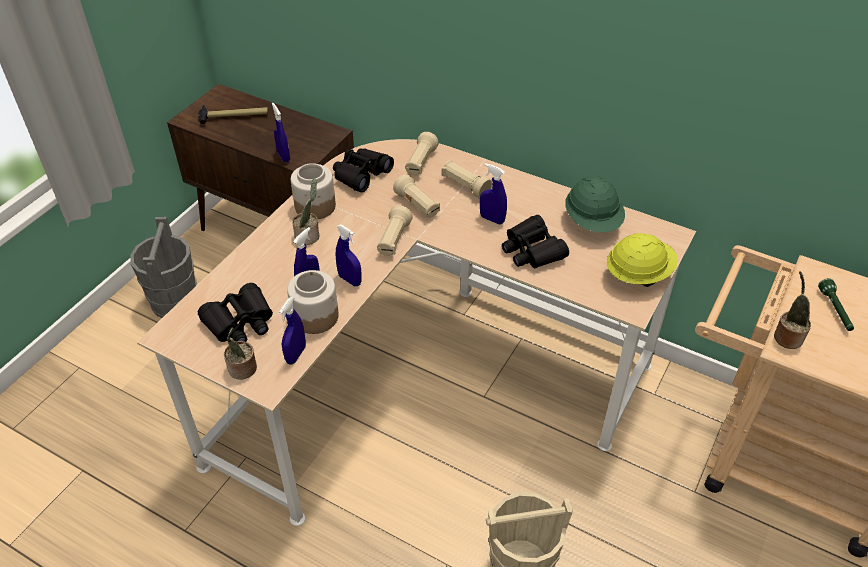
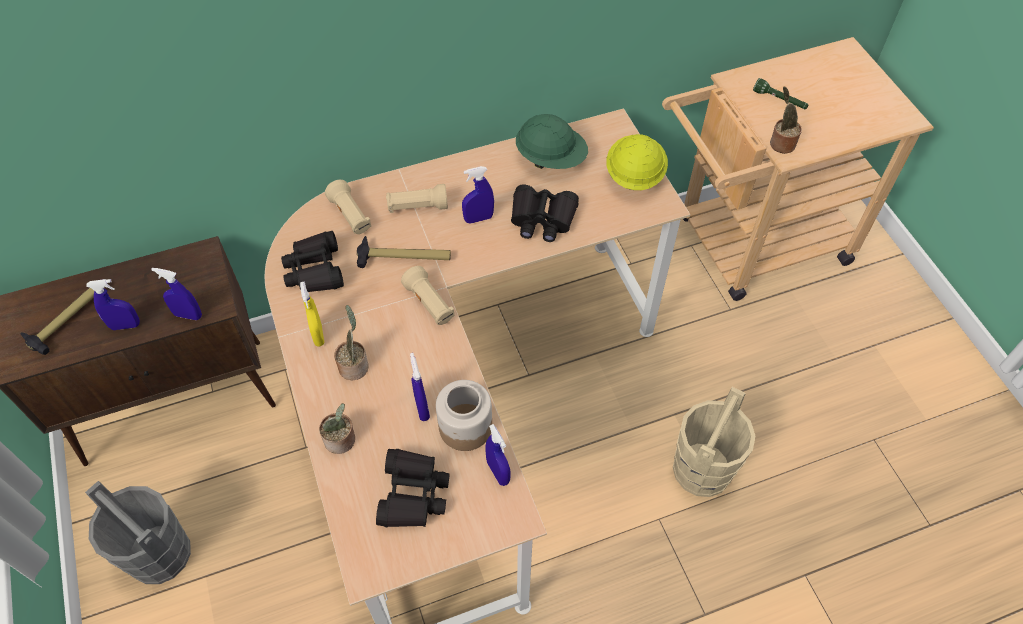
camera: 50 degrees left, 10 degrees up
(242, 370) = (476, 528): potted plant -> potted plant (342, 440)
(314, 206) = (318, 335): jar -> yellow spray bottle
(350, 280) = (446, 370): blue spray bottle -> blue spray bottle (125, 325)
(417, 205) = (404, 257): beige flashlight -> hammer

